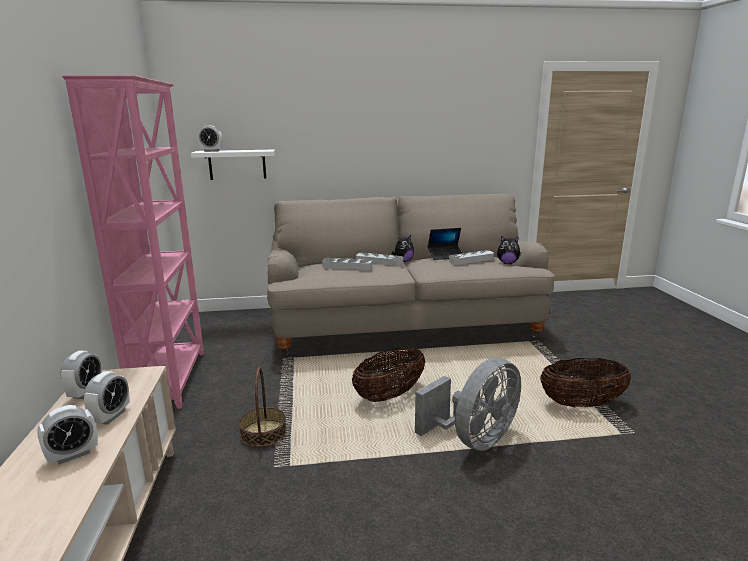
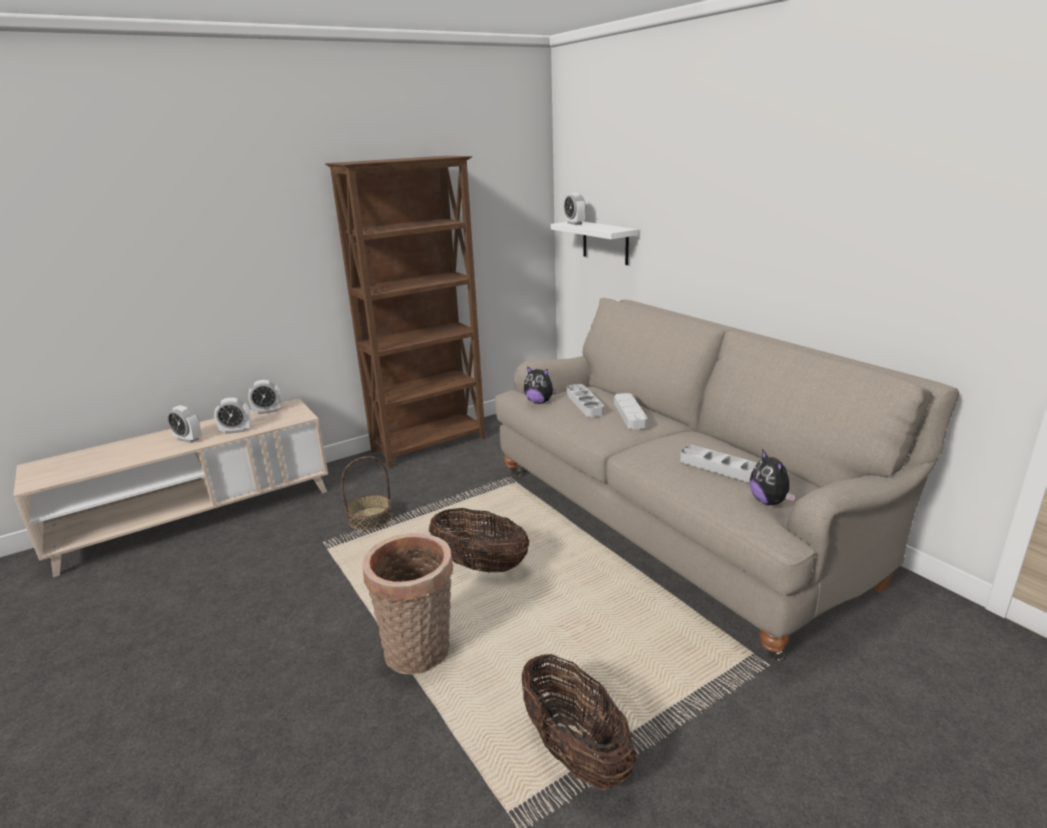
camera: 65 degrees right, 5 degrees up
(171, 379) = (430, 445): pink bookcase -> brown bookcase
(403, 261) = (682, 429): plush toy -> plush toy (539, 402)
(445, 256) = (717, 446): laptop -> none
(474, 439) = (419, 653): grey fan -> basket

